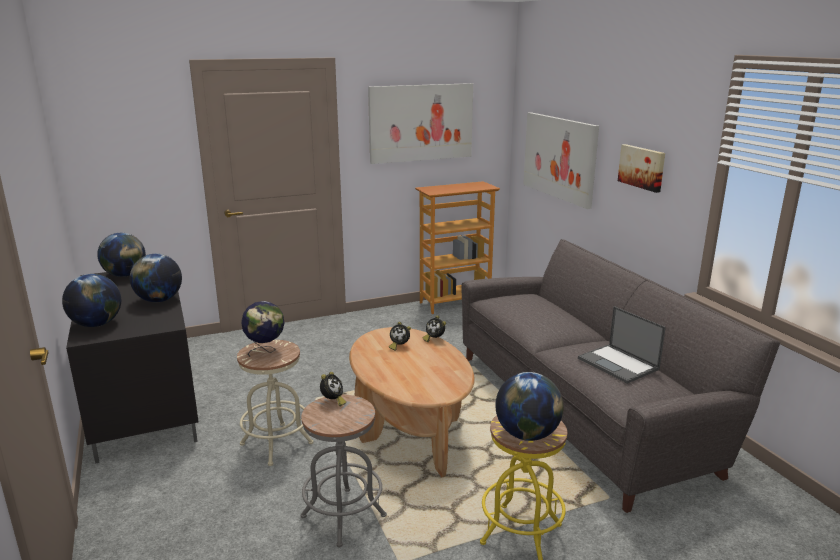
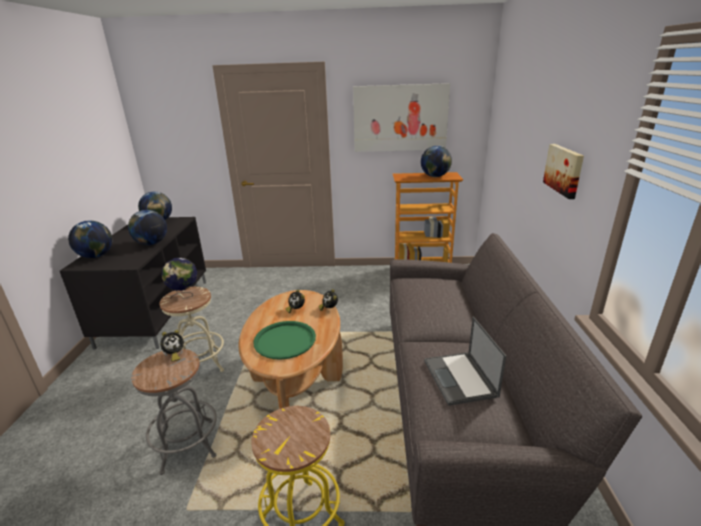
camera: 25 degrees right, 5 degrees up
(419, 374) = (285, 340): none -> green tray
(527, 434) = (281, 443): globe -> globe (435, 176)
(559, 157) = (511, 154): picture -> none

